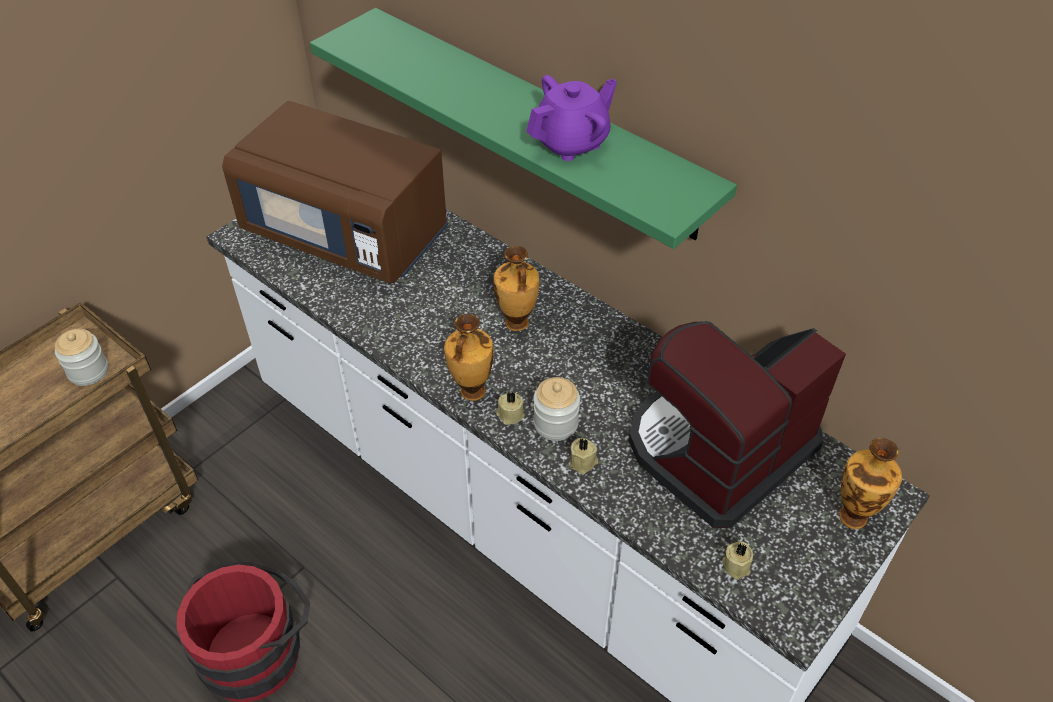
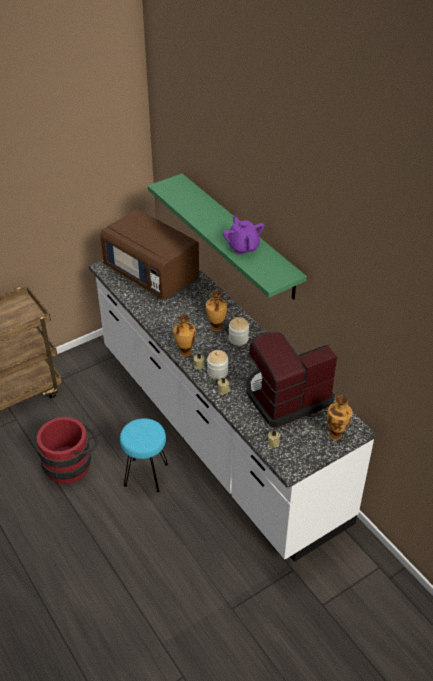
camera: 15 degrees right, 5 degrees down
(88, 371) = (24, 316): jar -> jar (238, 339)
(420, 639) = (146, 475): none -> turquoise stool
(572, 143) = (243, 247): purple teapot -> purple teapot turned 90 degrees counterclockwise

